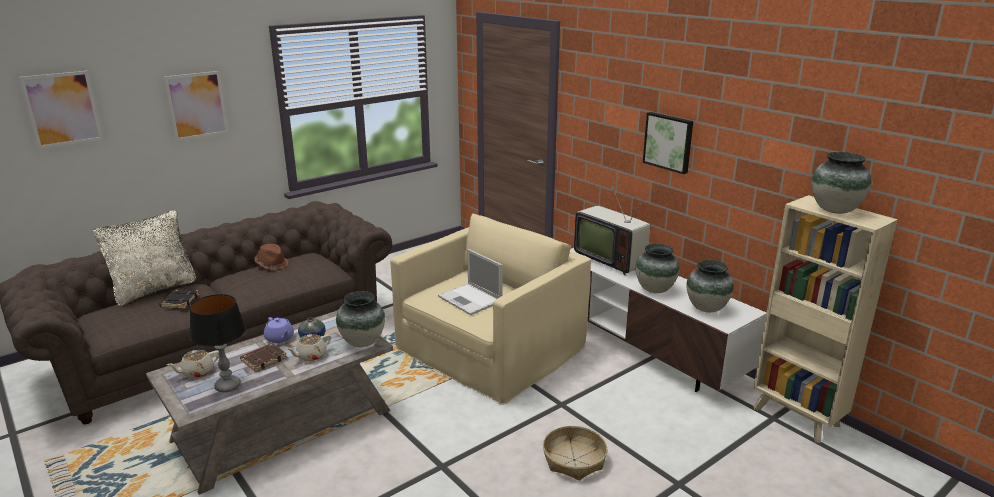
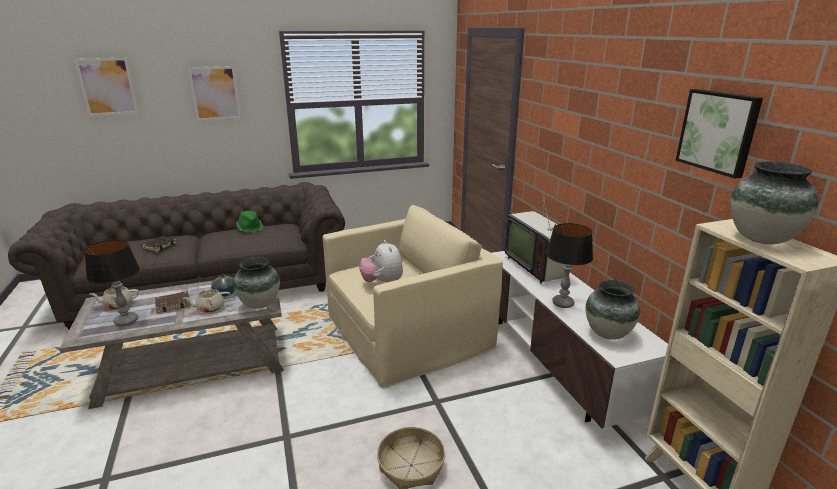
camera: 20 degrees right, 0 degrees up
(155, 291) = (154, 235): beige pillow -> none
(272, 264) = (250, 228): brown hat -> green hat
(280, 338) = (202, 288): purple teapot -> none
(471, 300) = (382, 283): laptop -> plush toy
(655, 289) = (563, 303): vase -> table lamp
(669, 142) = (602, 149): picture -> picture (718, 131)

